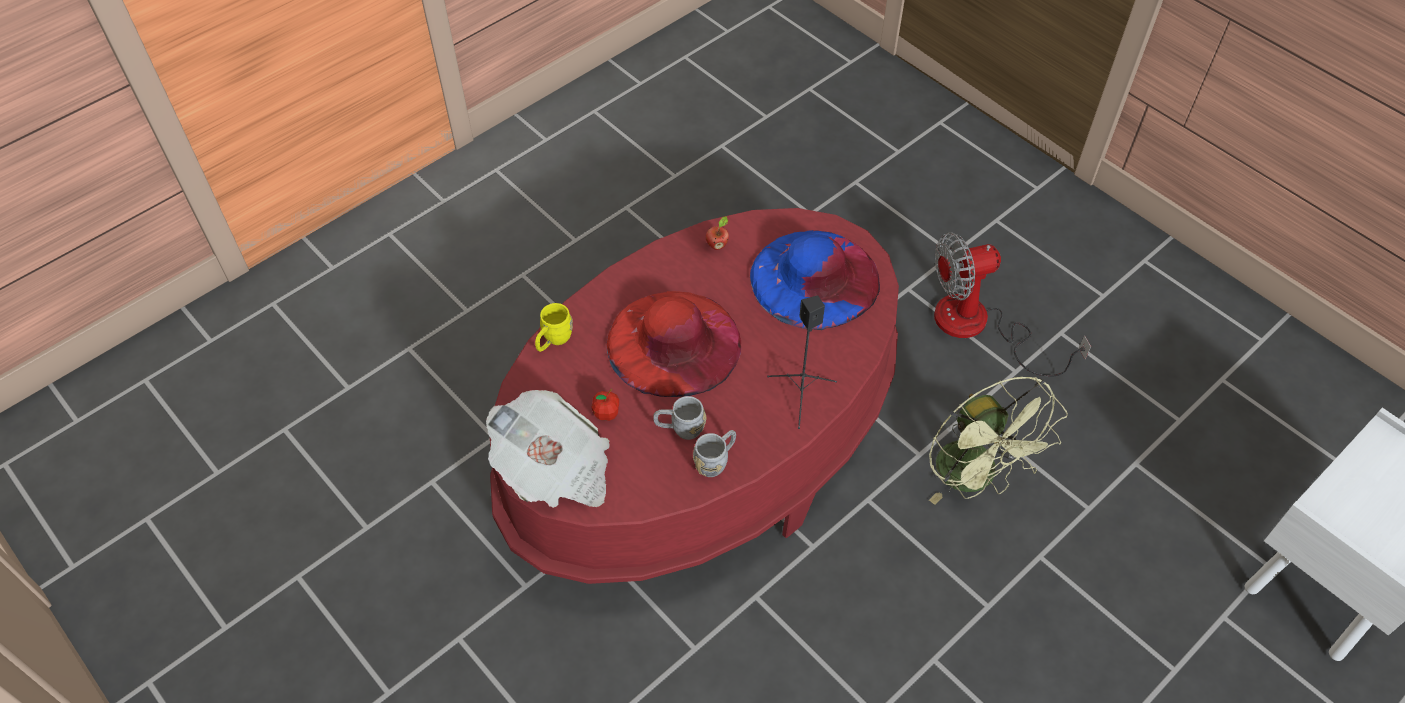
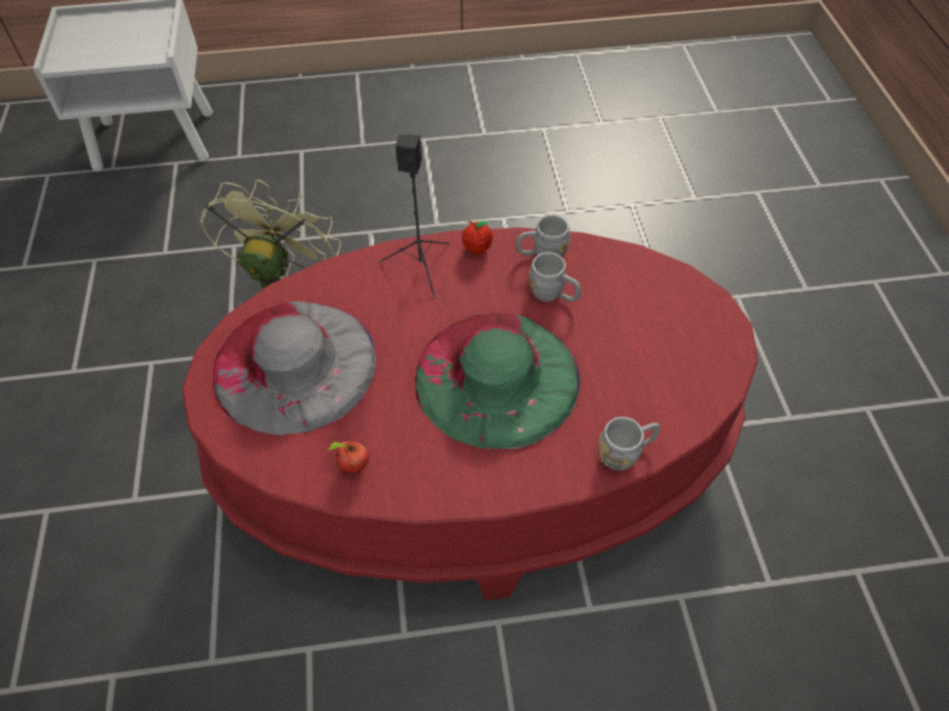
camera: 145 degrees left, 0 degrees up
(553, 340) = (626, 453): yellow mug -> grey mug
(555, 470) = (696, 319): newspaper -> none
(606, 414) = (615, 344): apple -> apple (477, 248)
(673, 343) = (496, 378): red hat -> green hat
(814, 278) = (294, 365): blue hat -> grey hat
(978, 327) = (127, 418): fan -> none

